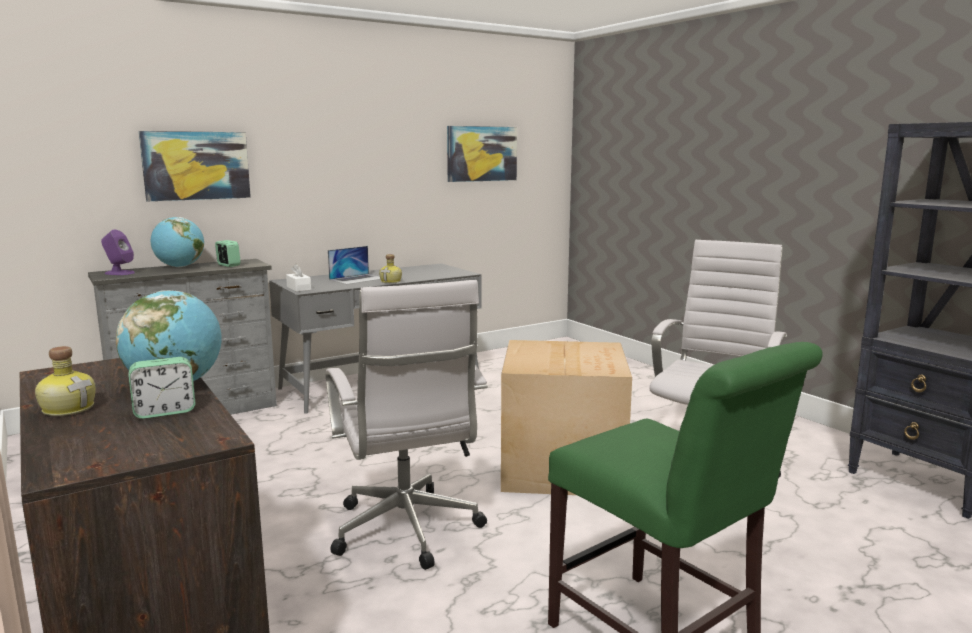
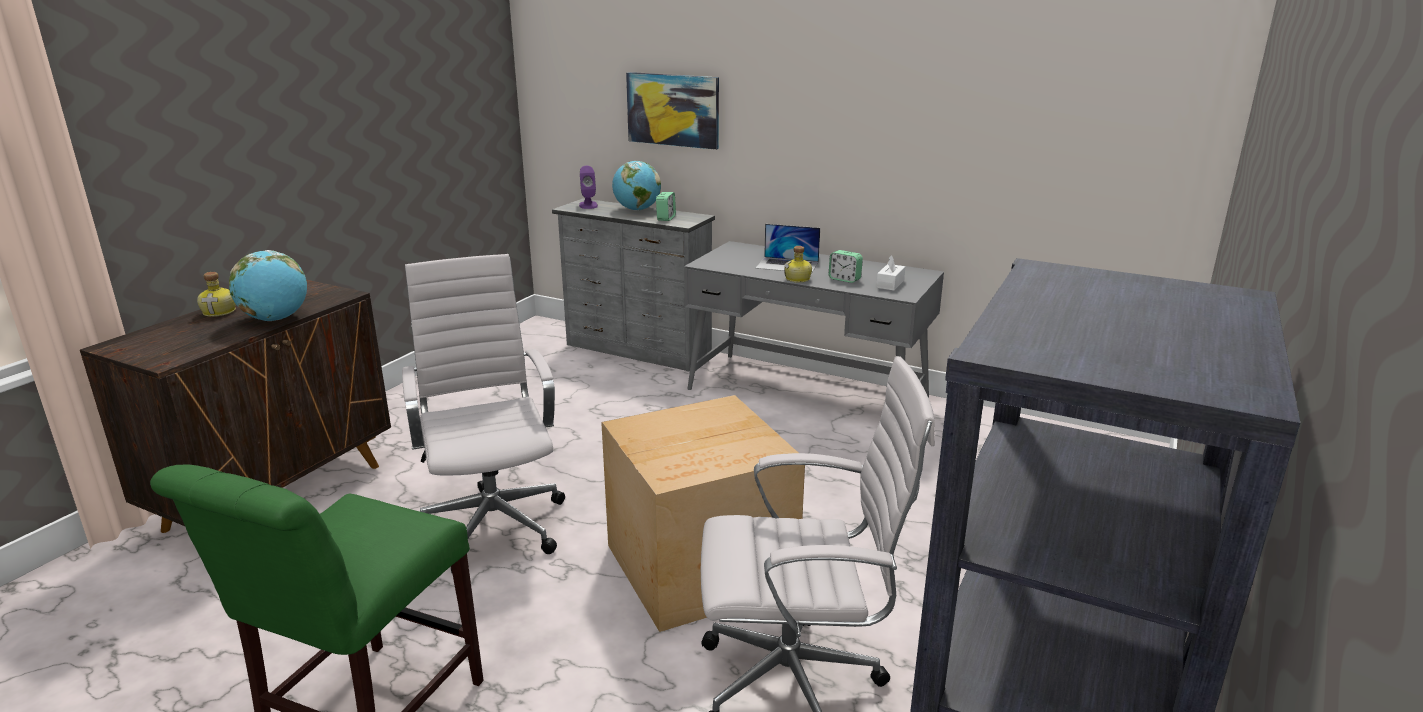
camera: 60 degrees right, 10 degrees up
(165, 412) = (217, 334): alarm clock -> alarm clock (844, 279)
(299, 288) = (710, 259): white tissue box -> white tissue box (890, 284)
(407, 532) = (493, 523): white office chair -> white office chair turned 120 degrees clockwise
(481, 153) = (1037, 124): picture -> none

